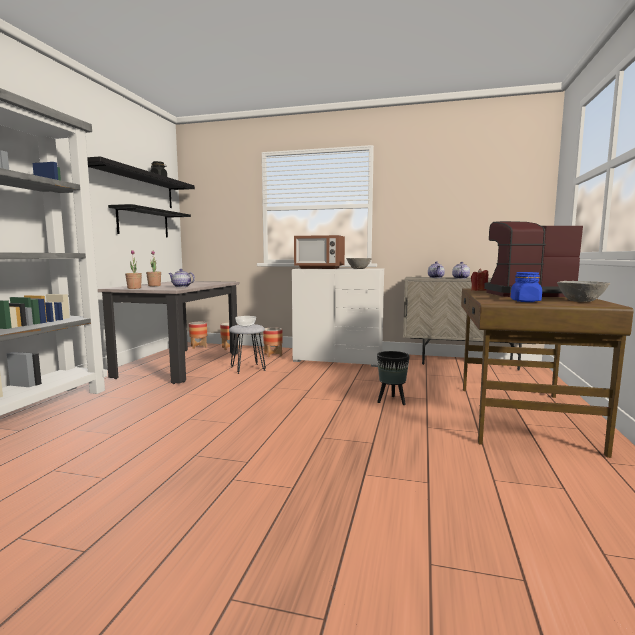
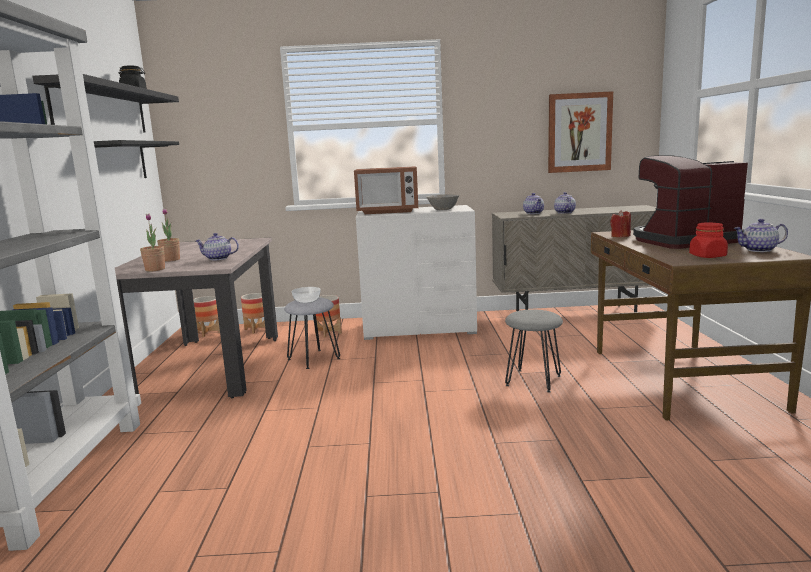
camera: 15 degrees left, 5 degrees up
(391, 401) = (533, 380): black planter -> grey stool
(482, 217) = (579, 132): none -> picture
(525, 301) = (707, 256): blue jar -> red jar
(581, 301) = (759, 250): grey bowl -> teapot

